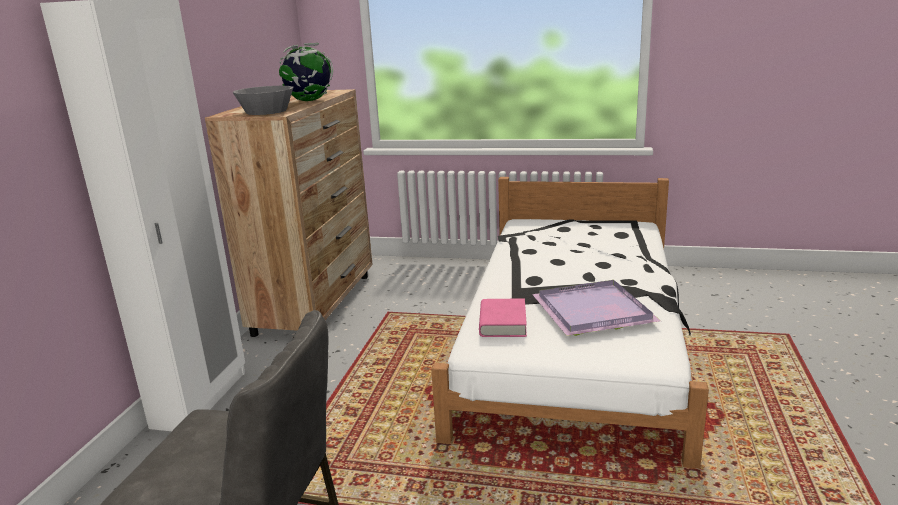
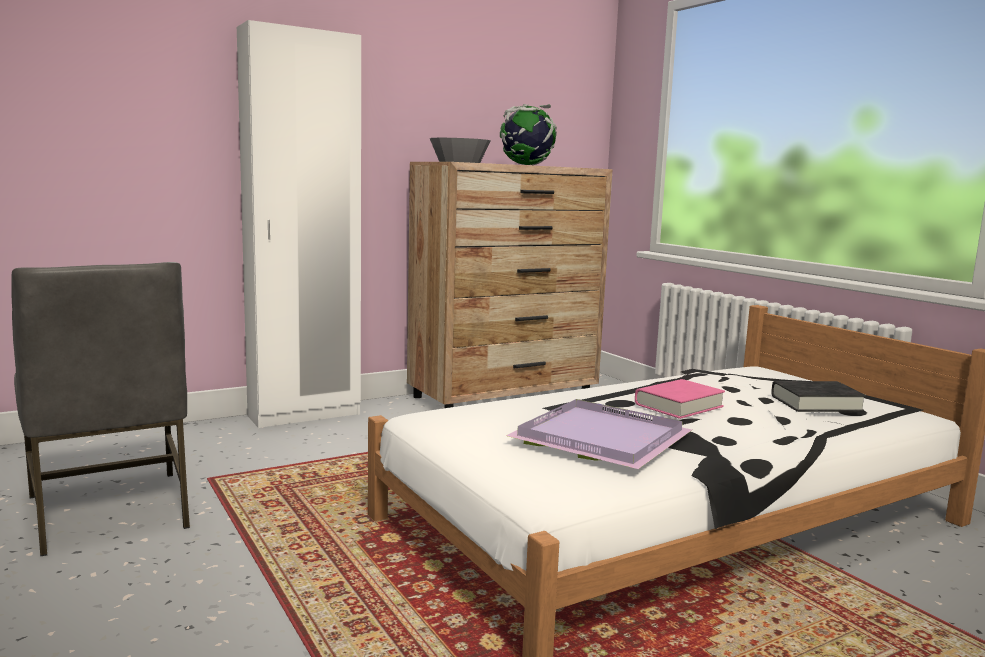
camera: 45 degrees right, 10 degrees down
(502, 323) = (493, 413): pink book -> pink book (678, 405)
(606, 237) = (816, 403): none -> black book

